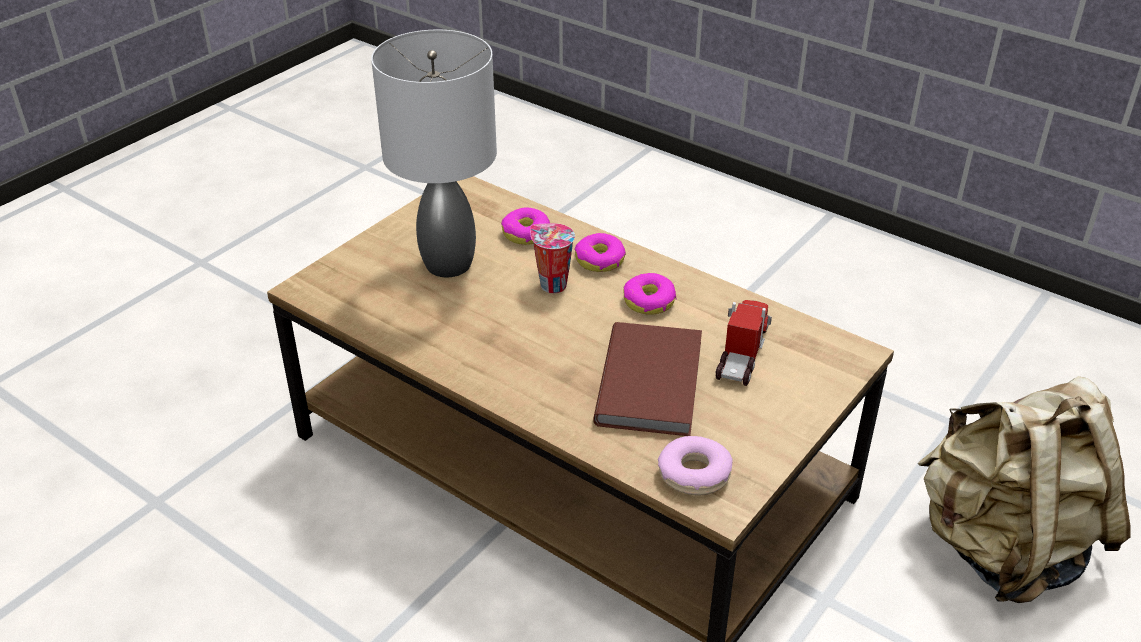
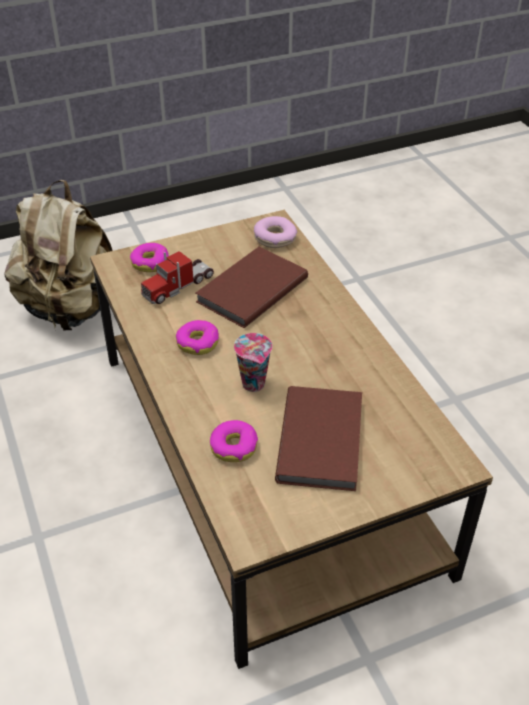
camera: 150 degrees left, 5 degrees up
(447, 265) = (323, 439): grey table lamp -> brown book
(599, 260) = (198, 392): donut -> donut (150, 263)

